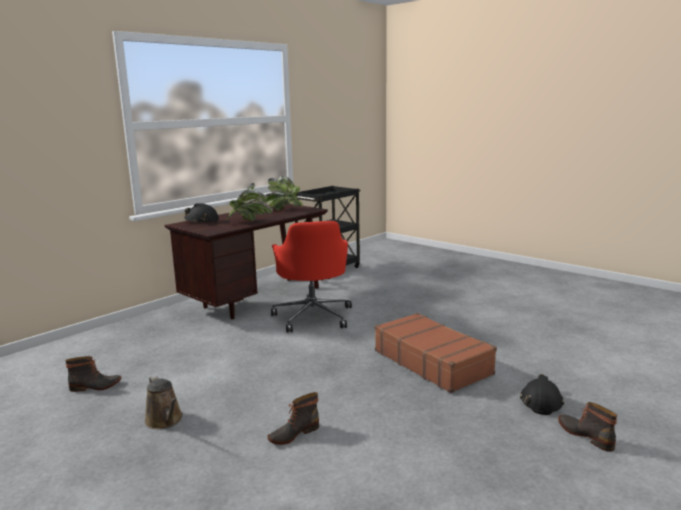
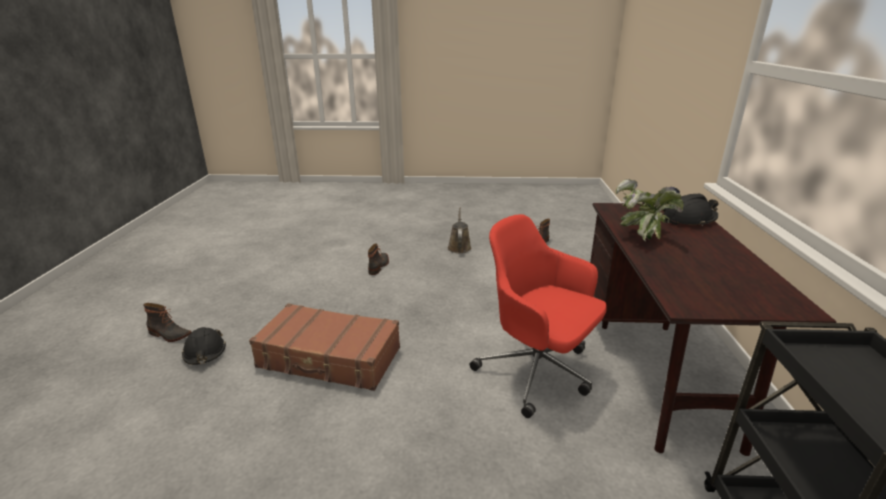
camera: 140 degrees right, 10 degrees up
(165, 421) = (459, 247): brown watering can -> brown watering can turned 75 degrees clockwise
(282, 209) = (727, 286): potted plant -> none

